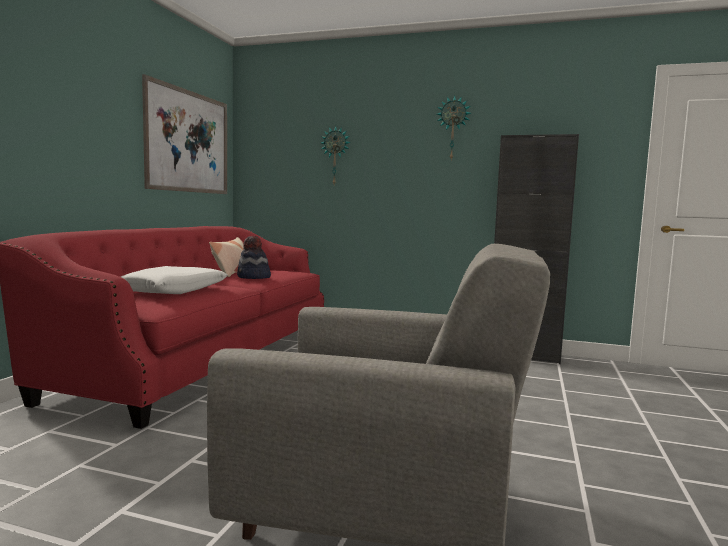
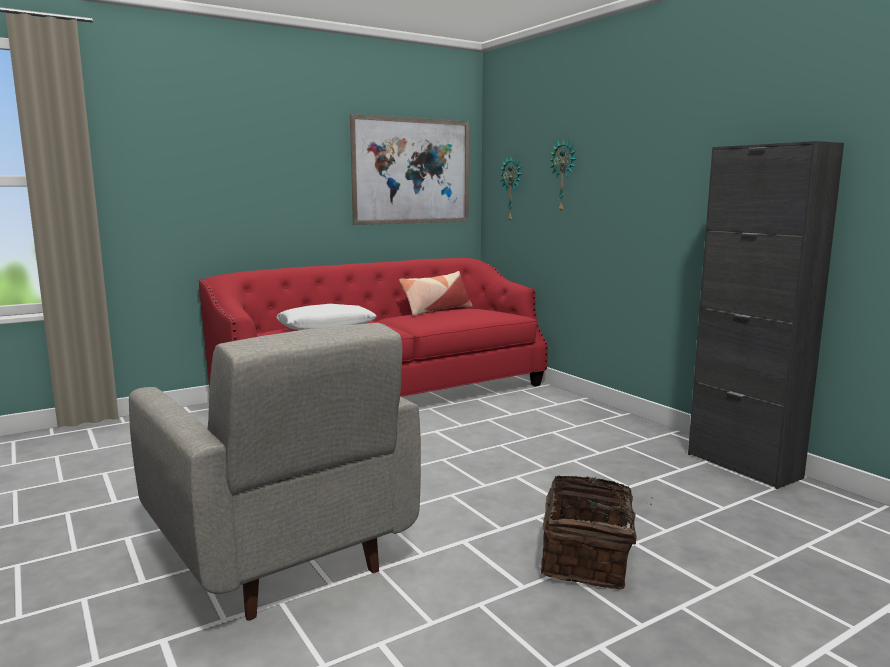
camera: 40 degrees right, 5 degrees up
(253, 277) = (433, 319): hat -> none
(453, 128) = (685, 134): wall clock -> wall clock (512, 189)
(568, 431) = (587, 558): none -> basket

